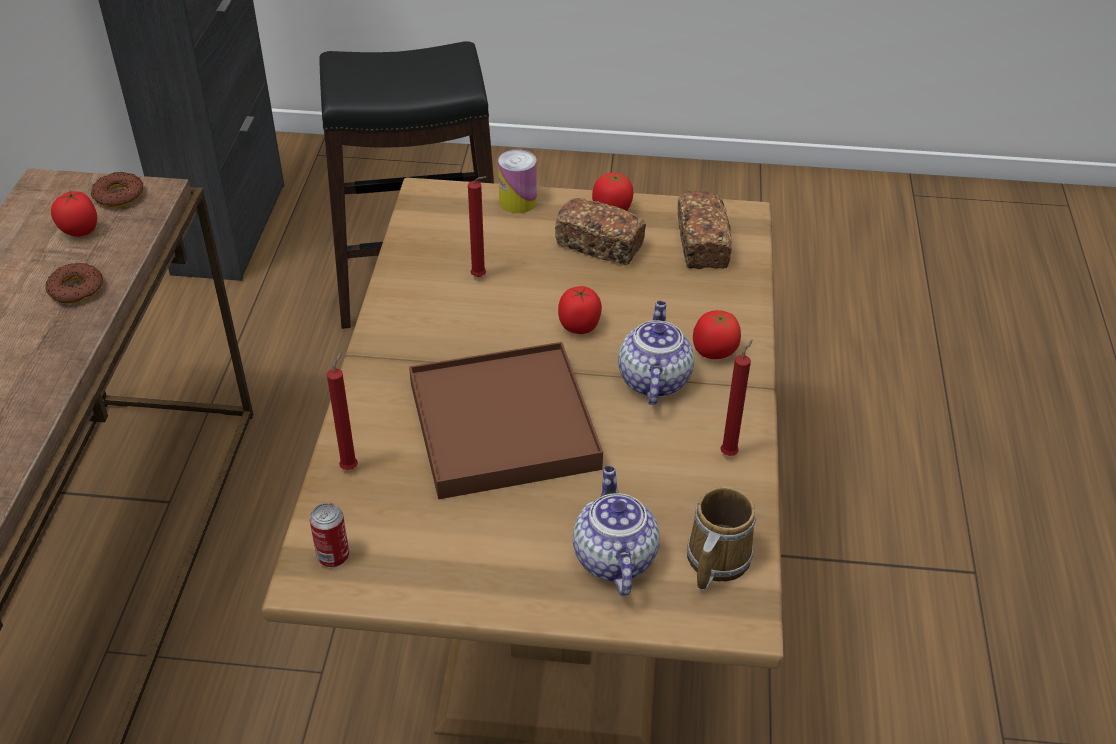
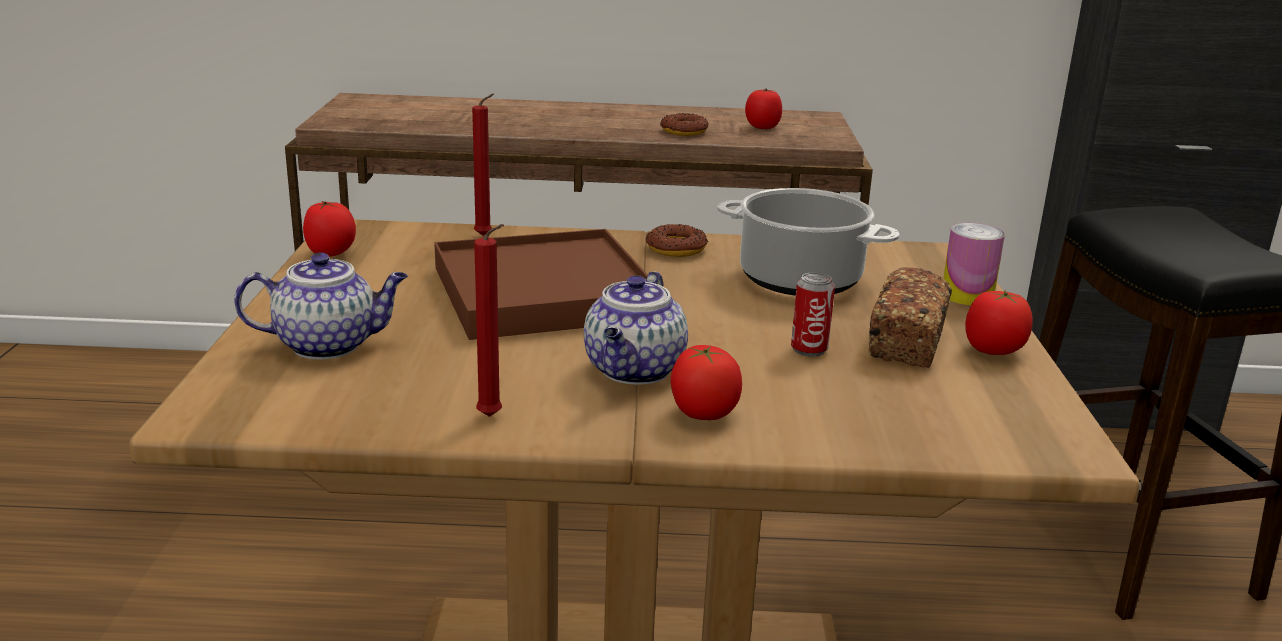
camera: 85 degrees right, 20 degrees down
(119, 195) = (820, 134): donut -> donut (676, 248)
(333, 556) = (373, 234): can -> can (809, 349)
(480, 278) = (798, 279): red candle -> cooking pot
(579, 326) = (727, 329): tomato -> tomato (331, 253)
(653, 379) = (635, 371): teapot -> teapot turned 105 degrees clockwise
(702, 245) = (959, 413): bread -> none
(714, 559) = (303, 401): mug -> none

